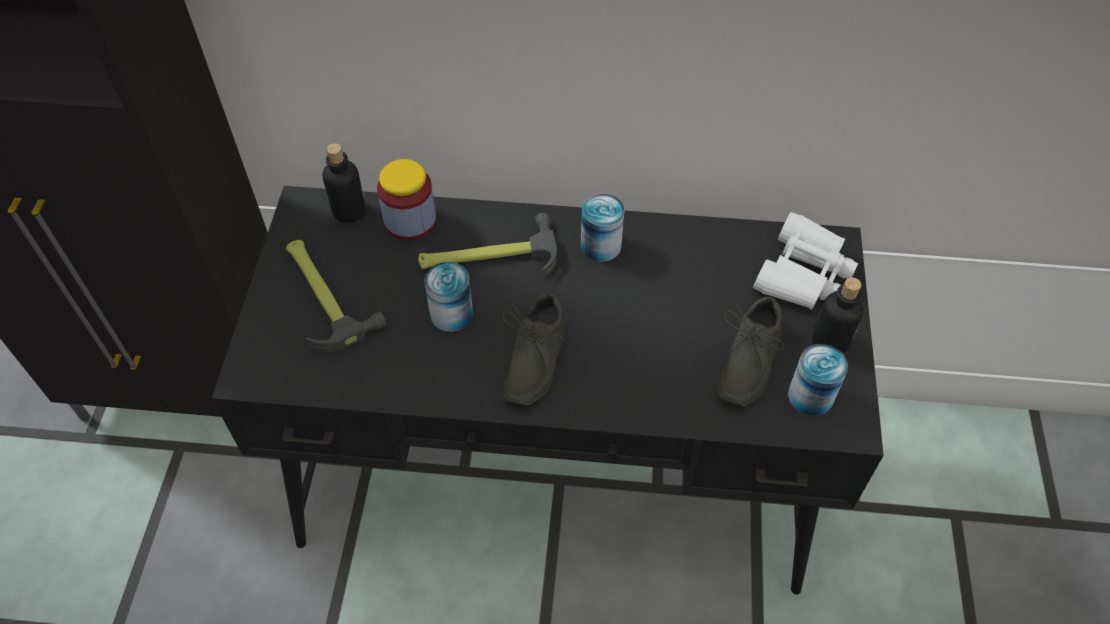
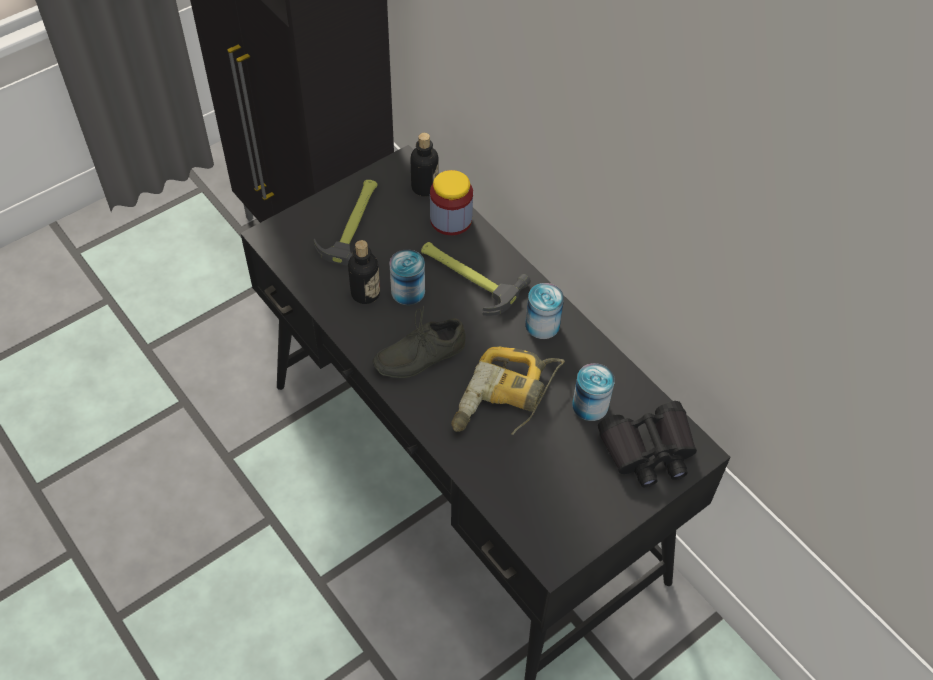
camera: 45 degrees right, 0 degrees up
(653, 333) = (505, 401): none -> power drill
(744, 361) = (539, 465): grey shoe -> none
(803, 274) = (648, 450): white binoculars -> black binoculars
(810, 396) = (552, 520): can -> can (590, 405)
(829, 342) = (608, 503): bottle -> bottle (365, 293)

